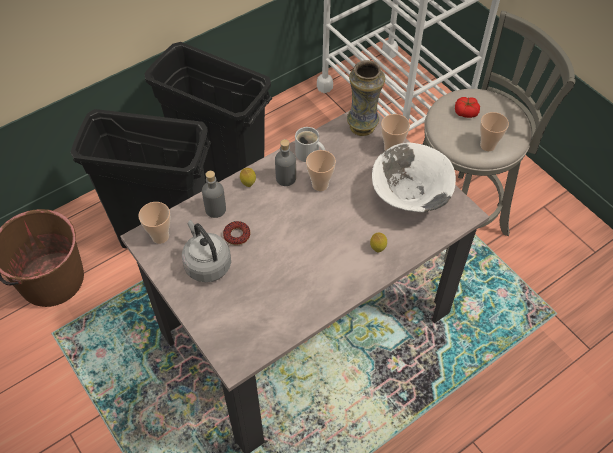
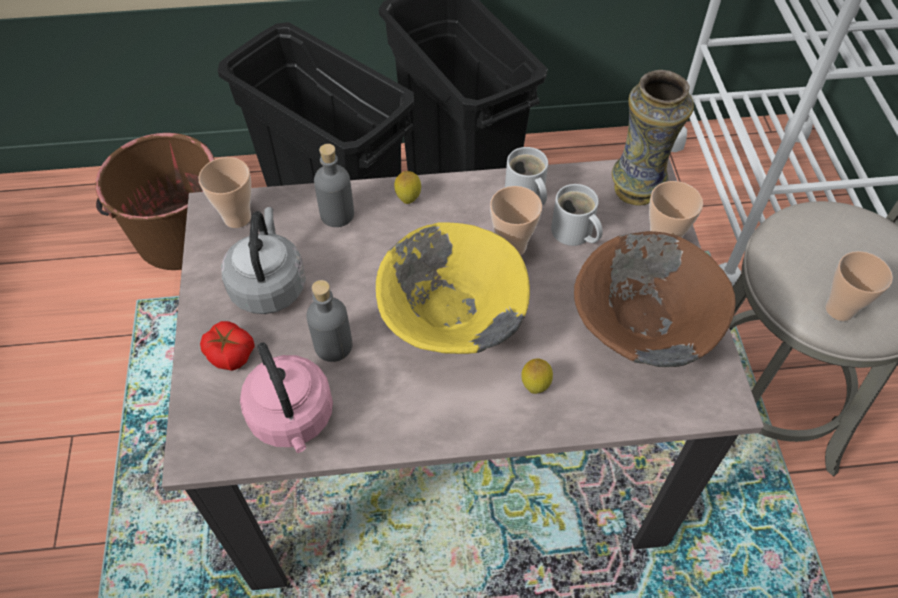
camera: 30 degrees right, 0 degrees up
(237, 235) = (339, 265): donut -> none
(271, 323) = (293, 419): none -> pink kettle
(286, 178) = (467, 215): grey bottle -> grey bottle (333, 346)
(316, 237) = (451, 321): none -> yellow bowl
(346, 164) = (573, 233): none -> white mug
(409, 198) = (640, 330): white bowl -> brown bowl
(466, 112) = (832, 241): tomato -> tomato (230, 353)

